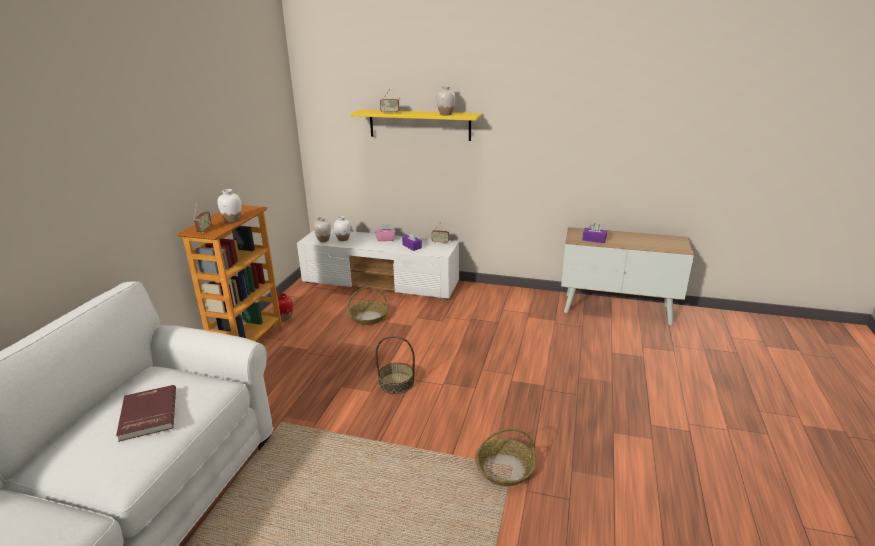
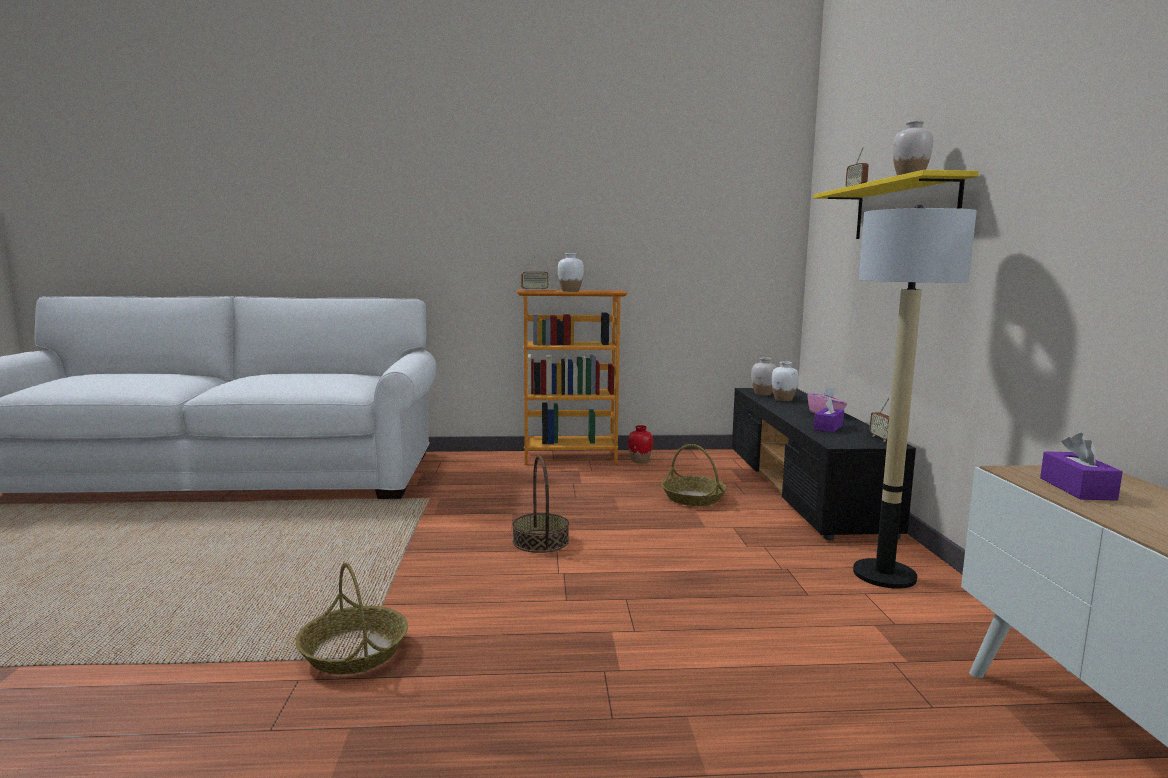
camera: 70 degrees right, 15 degrees down
(147, 414) = (296, 379): red book -> none
(381, 283) = (804, 489): white tv stand -> black tv stand
(488, 299) = (884, 574): none -> floor lamp

